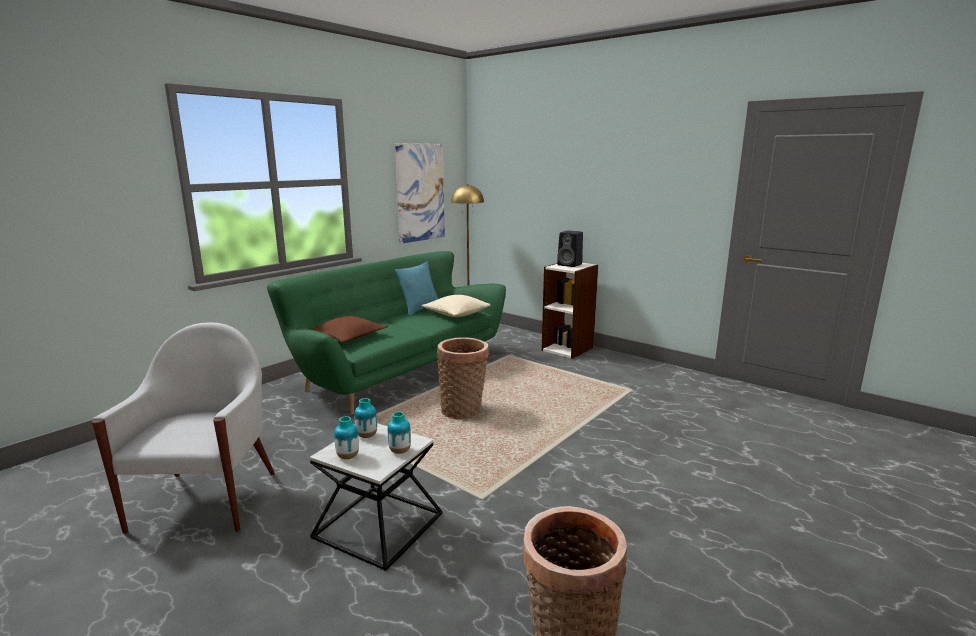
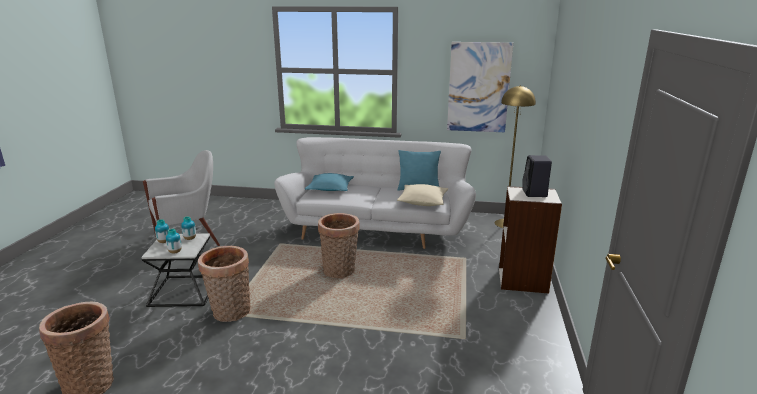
camera: 60 degrees right, 5 degrees up
(348, 337) = (330, 188): brown pillow -> turquoise pillow
(397, 372) = (378, 229): green sofa -> white sofa
(482, 495) = (230, 313): none -> basket

